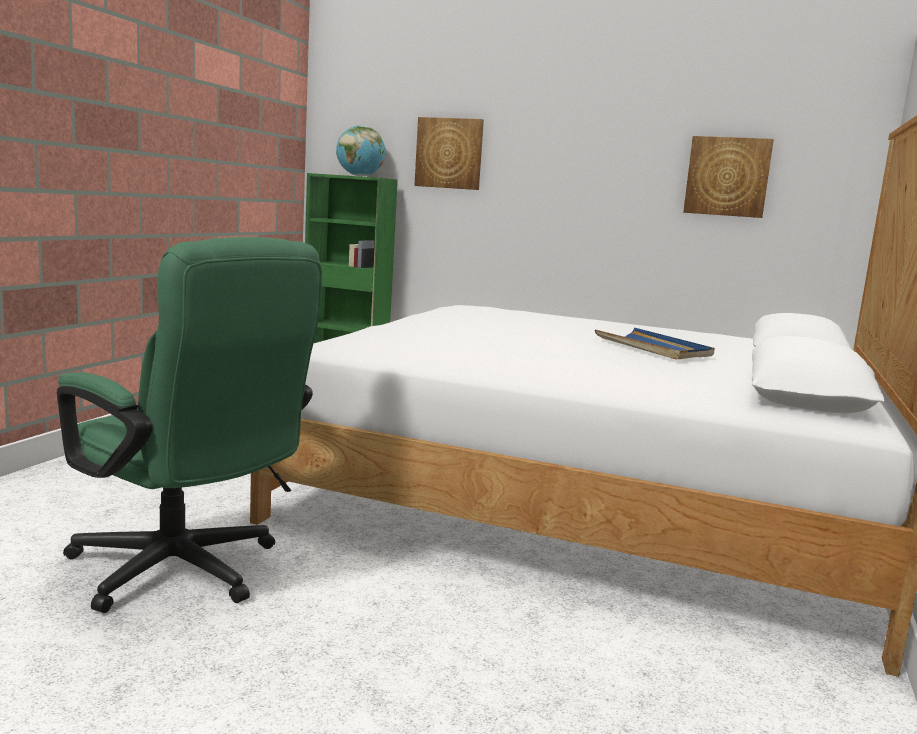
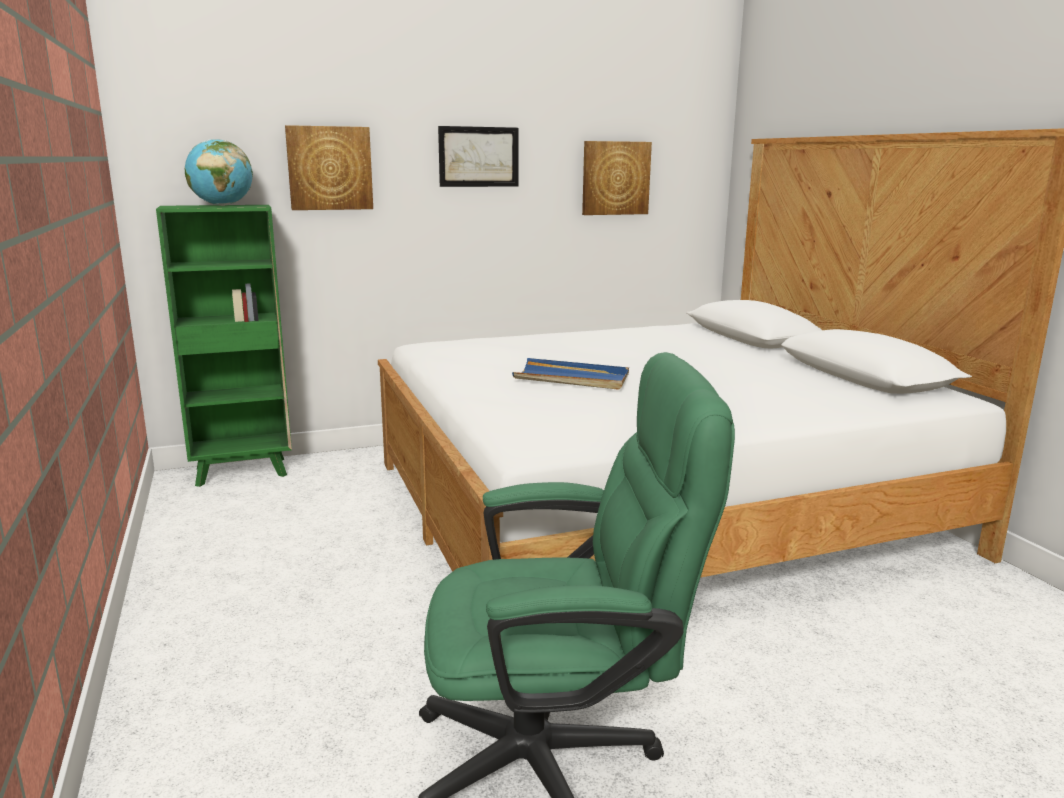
camera: 40 degrees left, 5 degrees up
(579, 148) = (479, 157): none -> picture
(653, 348) = (693, 358): blue tray -> blue tray (572, 378)

